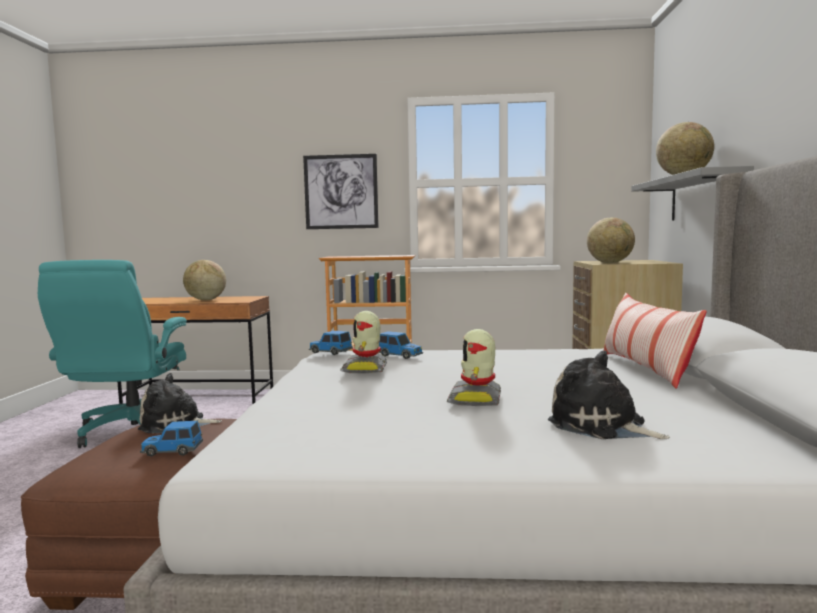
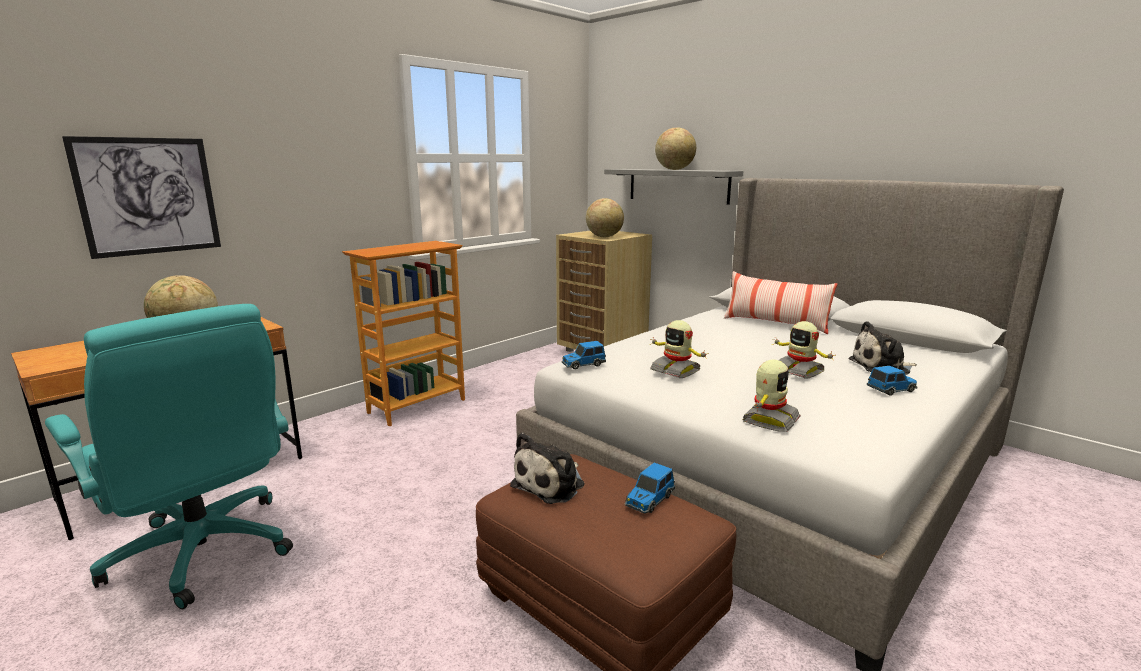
camera: 50 degrees left, 10 degrees up
(289, 412) = (769, 420): none -> toy robot
(341, 192) = (332, 166): picture -> picture (148, 196)
(400, 356) = (649, 352): toy car -> toy car (892, 390)

